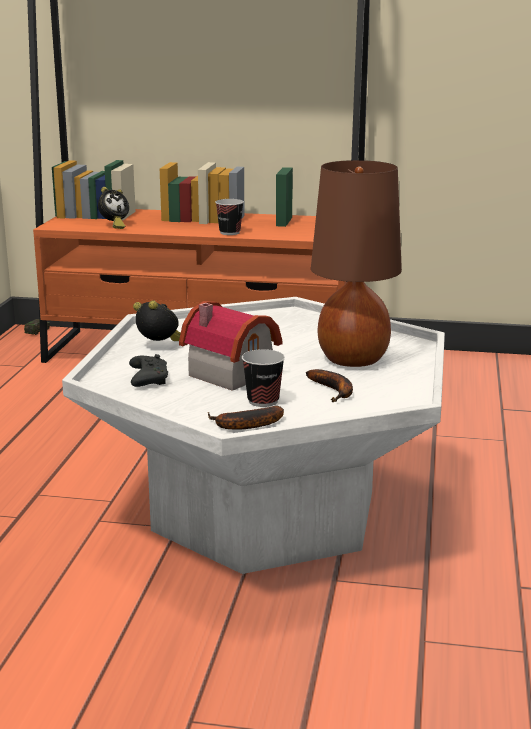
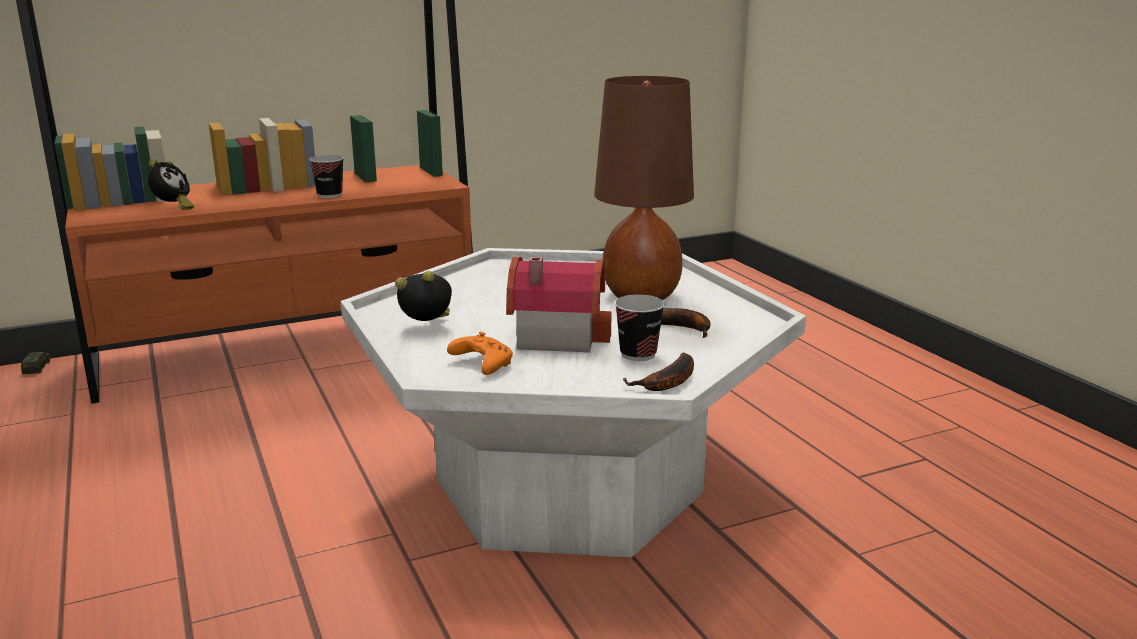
camera: 35 degrees left, 0 degrees up
(148, 379) = (481, 364): black game controller -> orange game controller

